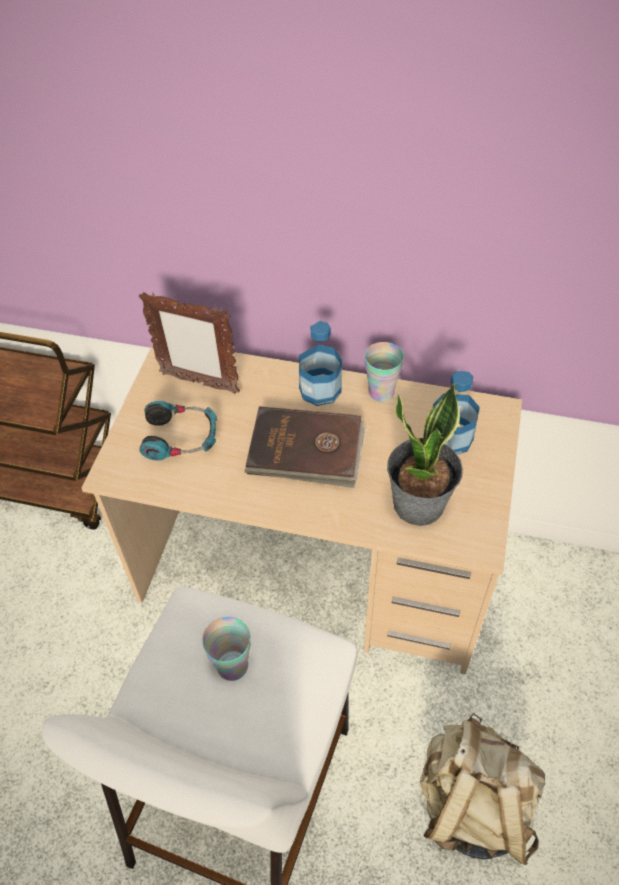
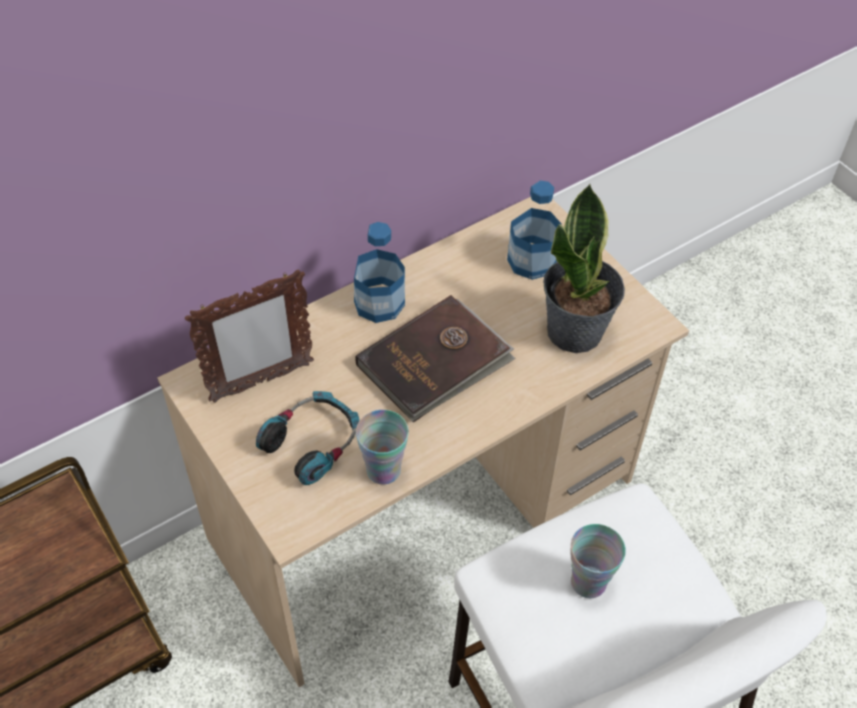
camera: 50 degrees left, 0 degrees up
(381, 392) = (432, 266): cup -> cup (383, 470)
(473, 805) = (740, 570): beige backpack -> none

